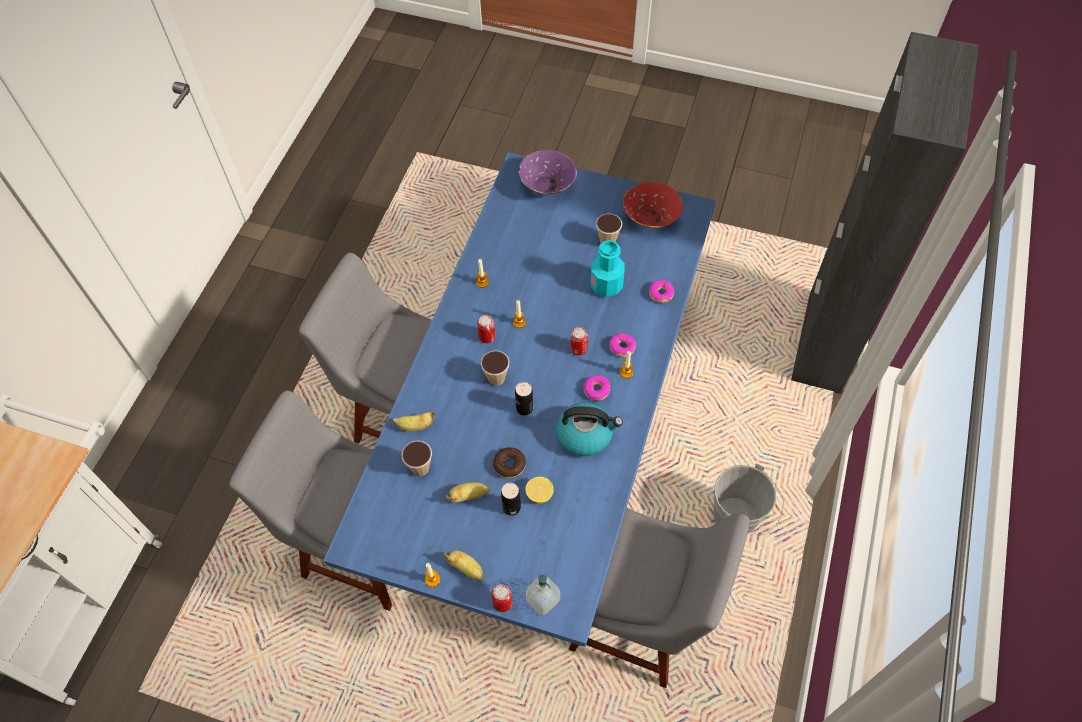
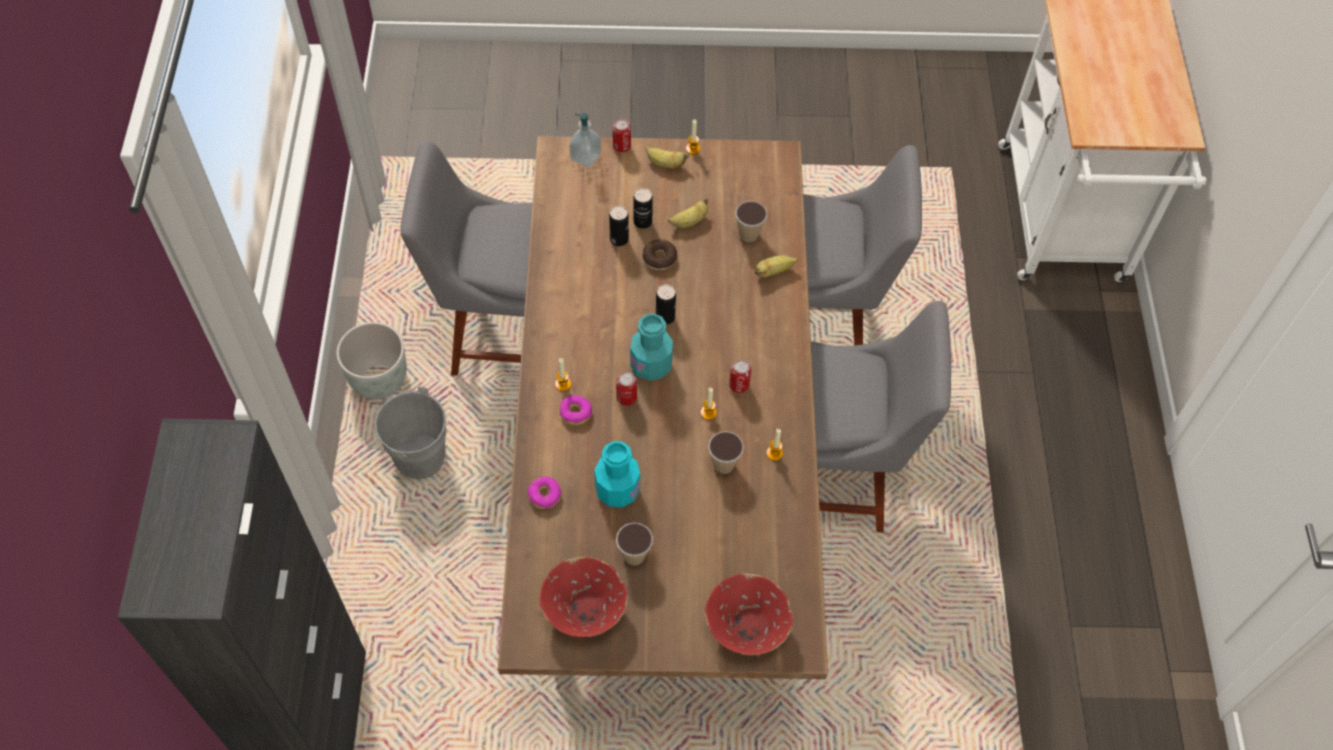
camera: 160 degrees right, 0 degrees up
(496, 378) = (708, 341): cup -> cup (724, 464)
(539, 494) = (619, 239): lemon -> can
(543, 449) = (661, 479): blue dining table -> brown dining table
(547, 186) = (747, 626): purple bowl -> red bowl
(550, 370) = (651, 365): none -> turquoise bottle
(585, 434) = (589, 306): kettle -> none
(596, 390) = (591, 356): donut -> none
(763, 603) = (379, 380): none -> grey planter

